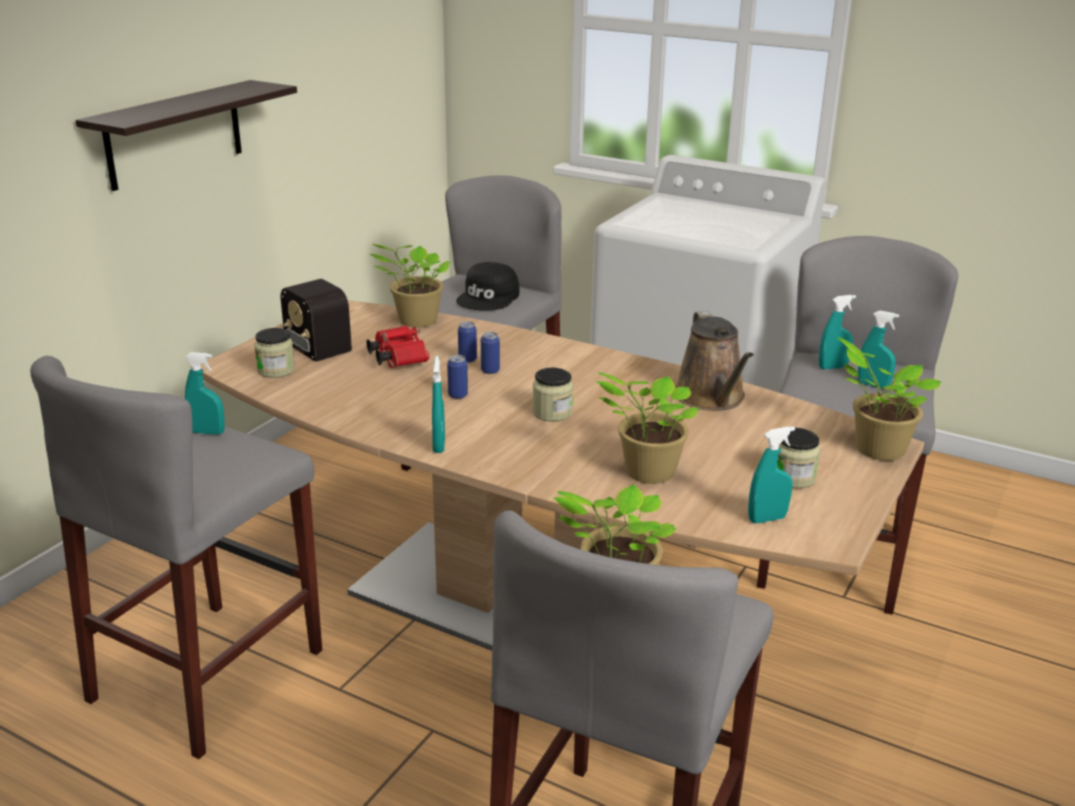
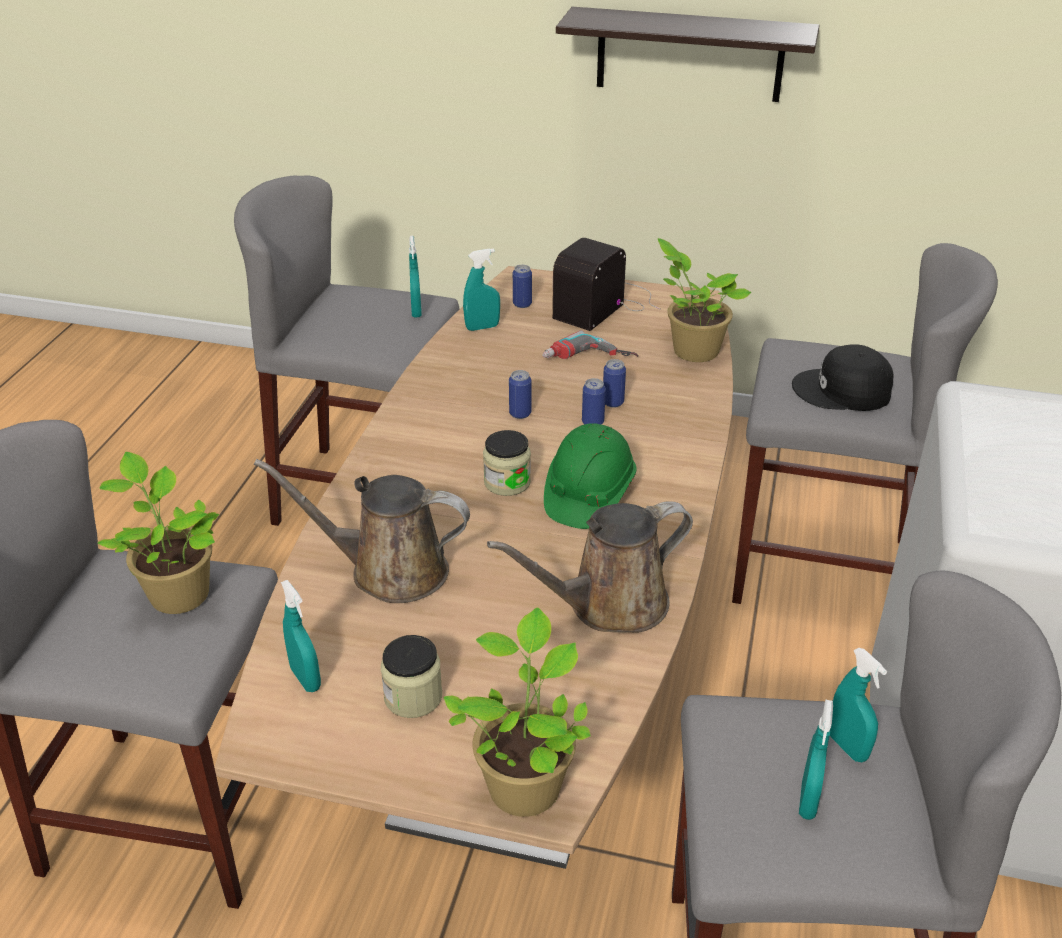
camera: 75 degrees right, 10 degrees up
(276, 370) = (522, 304): jar -> can
(397, 358) = (588, 360): red binoculars -> power drill
(439, 445) = (403, 424): turquoise spray bottle -> turquoise spray bottle (482, 327)
(584, 386) = (588, 495): none -> green hard hat
(646, 472) = (389, 570): potted plant -> brown watering can

